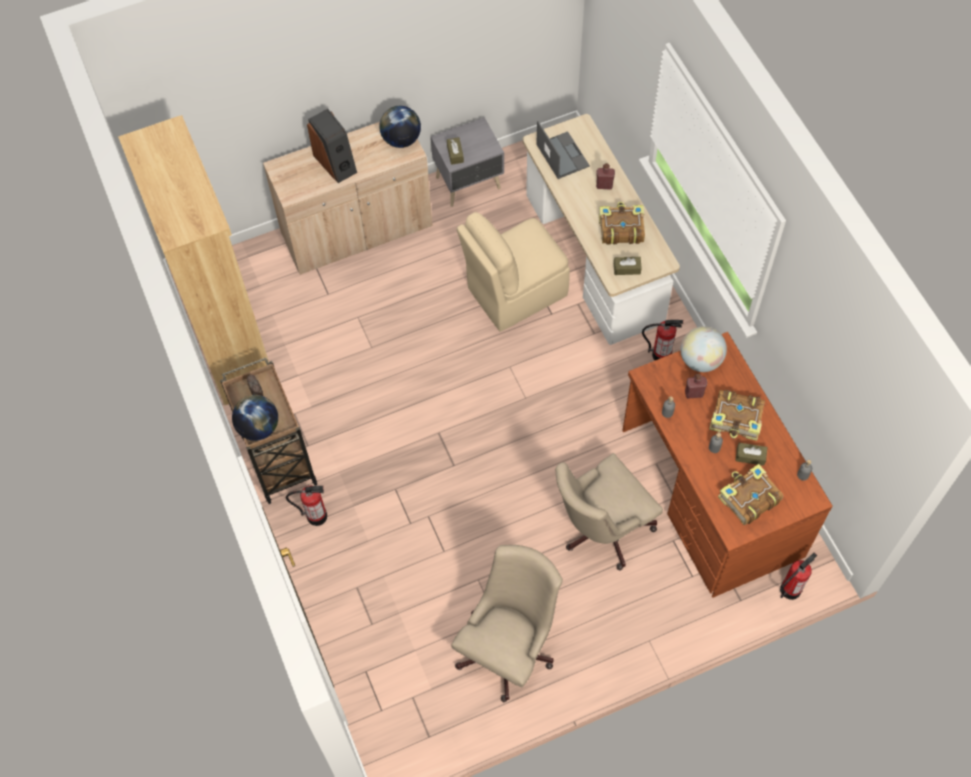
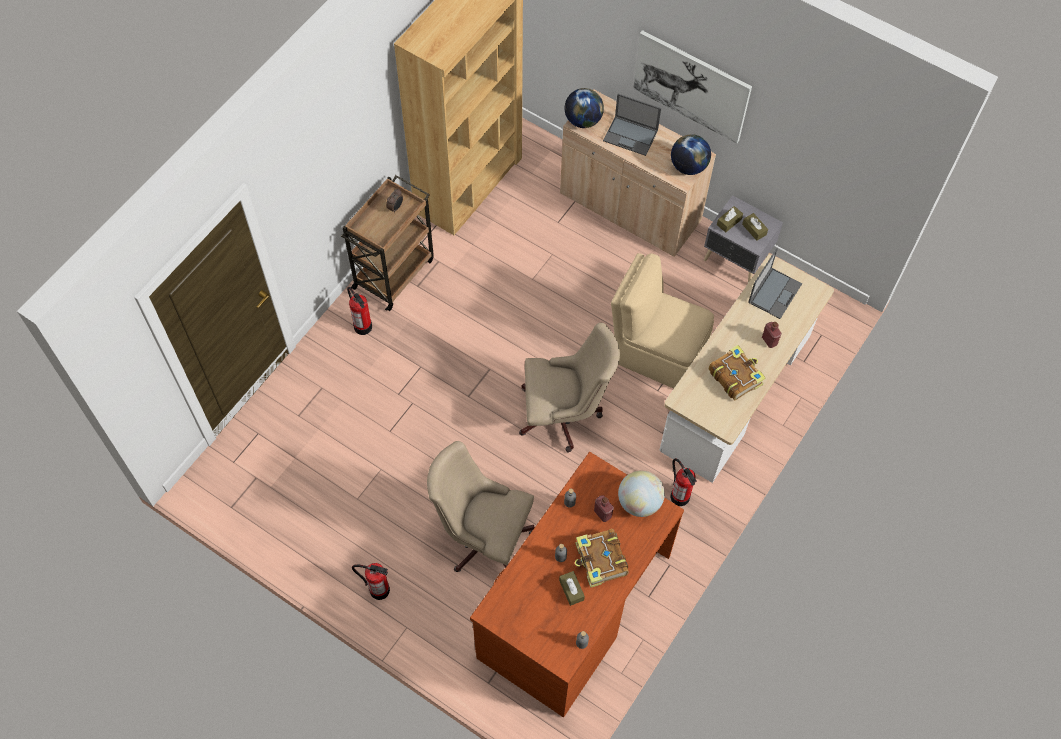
camera: 55 degrees right, 0 degrees up
(258, 427) = (368, 225): globe -> globe (583, 120)
(335, 163) = (631, 136): speaker -> laptop
(354, 75) = (691, 86): none -> picture
(509, 647) = (337, 524): beige office chair -> beige office chair (564, 415)
(627, 269) = (698, 402): brown tissue box -> brown tissue box (754, 229)
(748, 498) = (529, 608): book -> none
(790, 589) = (524, 719): fire extinguisher -> fire extinguisher (379, 589)

